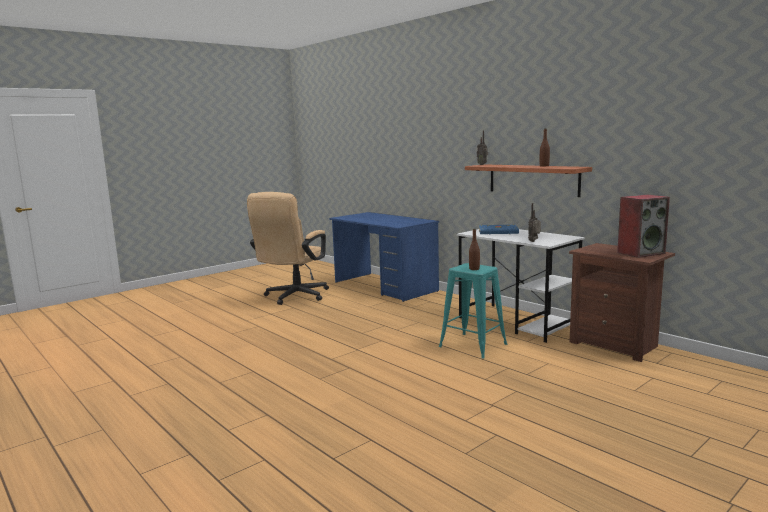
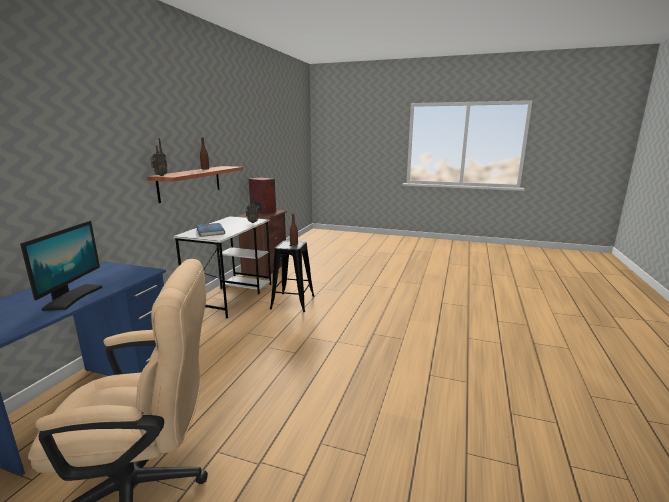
camera: 120 degrees left, 5 degrees up
(372, 220) = (72, 297): none -> monitor
(473, 345) = (293, 302): turquoise stool -> black stool

